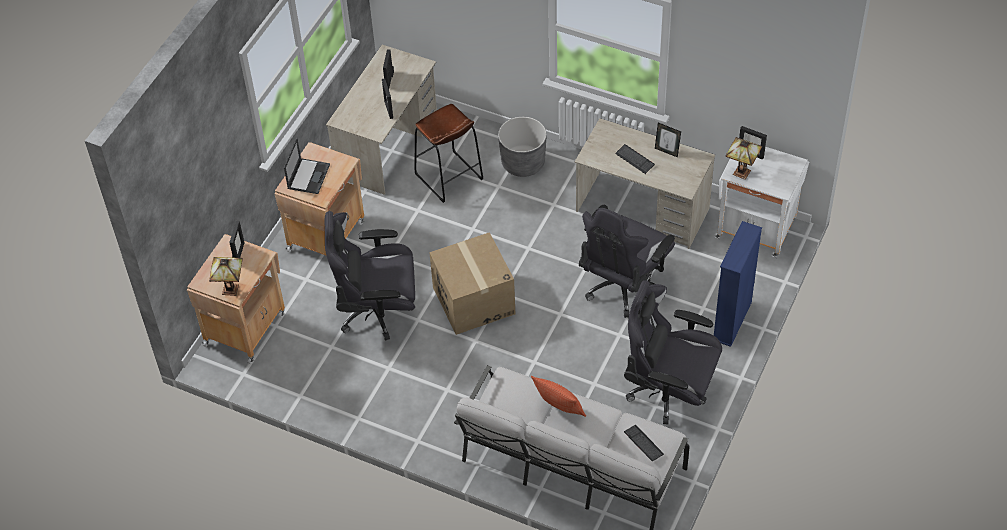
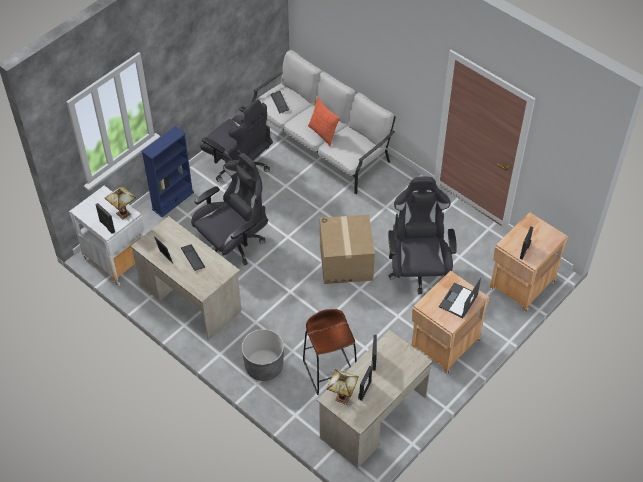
camera: 165 degrees left, 0 degrees up
(232, 289) = (533, 225): table lamp -> table lamp (341, 398)
(379, 311) = (418, 273): black office chair -> black office chair turned 105 degrees counterclockwise

